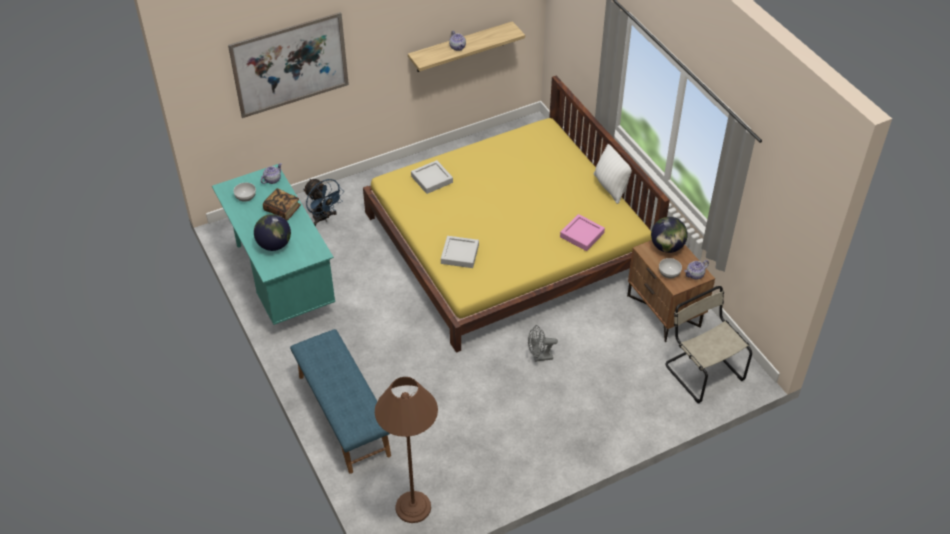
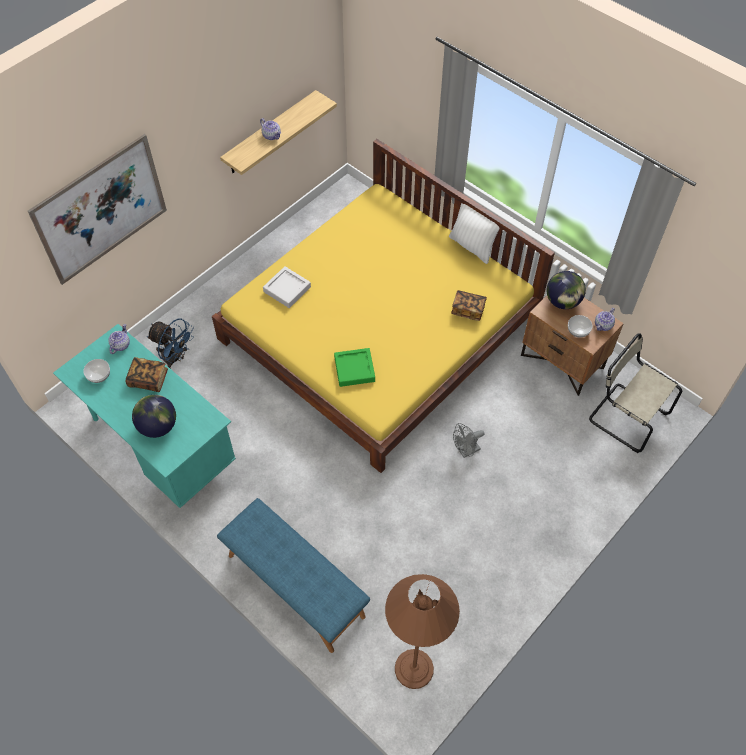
camera: 20 degrees left, 10 degrees up
(460, 254) = (354, 369): grey tray -> green tray
(582, 235) = (468, 310): pink tray -> book

